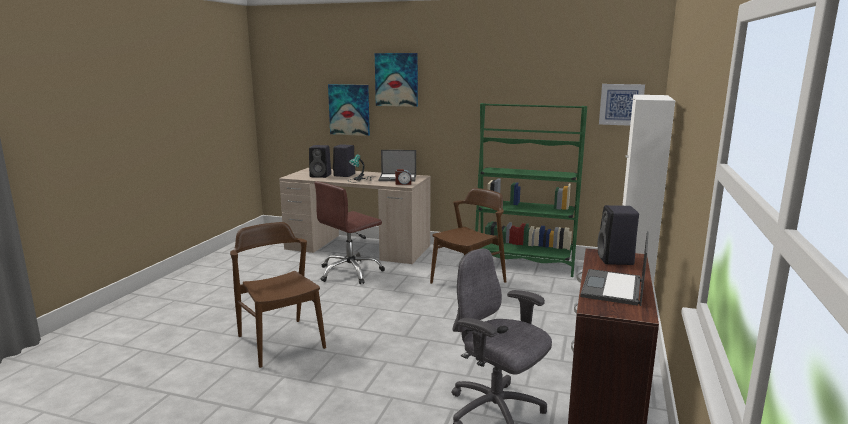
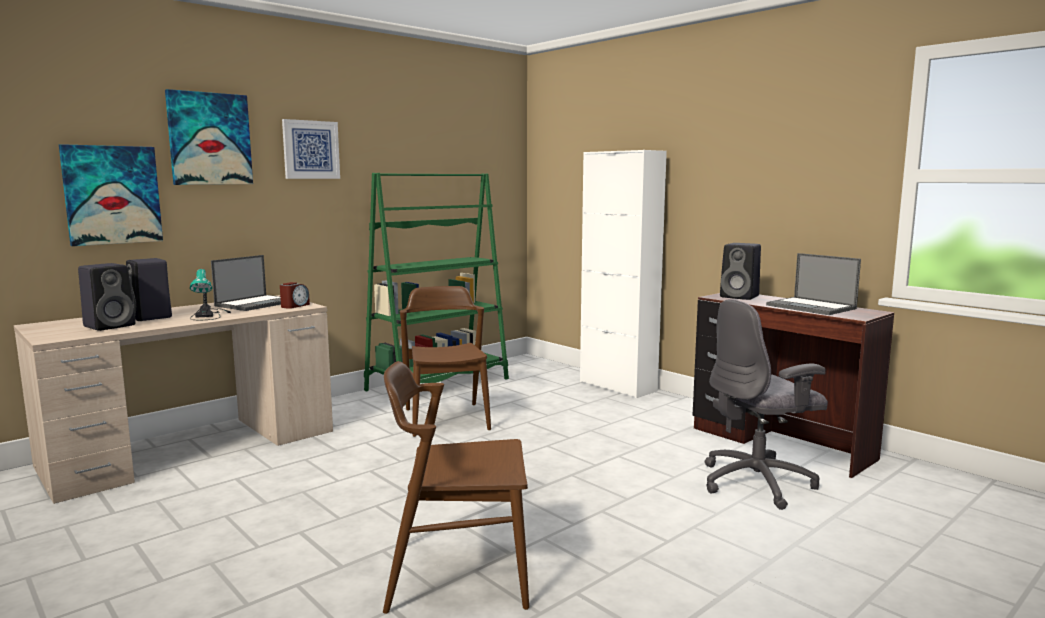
camera: 60 degrees left, 5 degrees down
(350, 272) = (283, 473): brown office chair -> none
(621, 104) = (494, 174): picture -> picture (311, 149)

